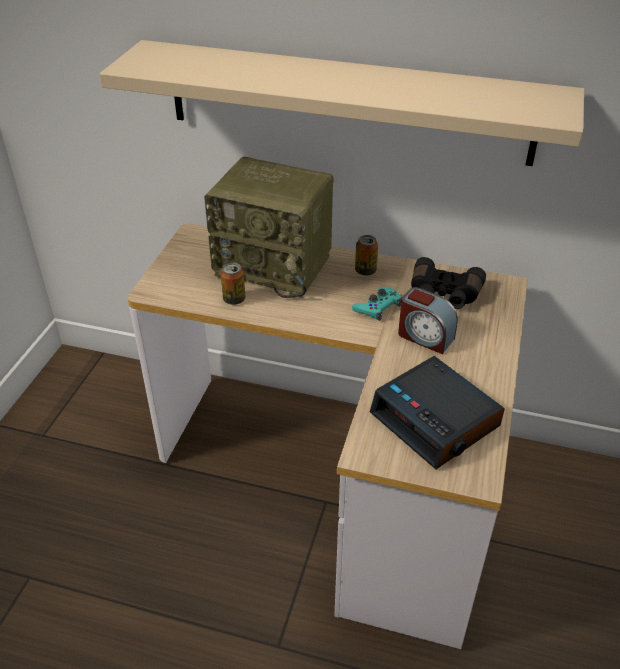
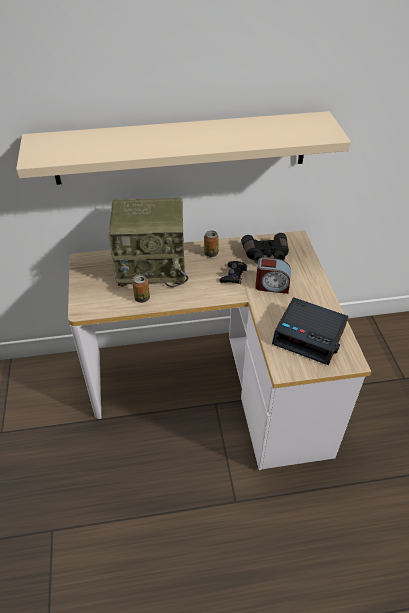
camera: 25 degrees left, 5 degrees up
(378, 307) = (233, 275): turquoise game controller -> black game controller

